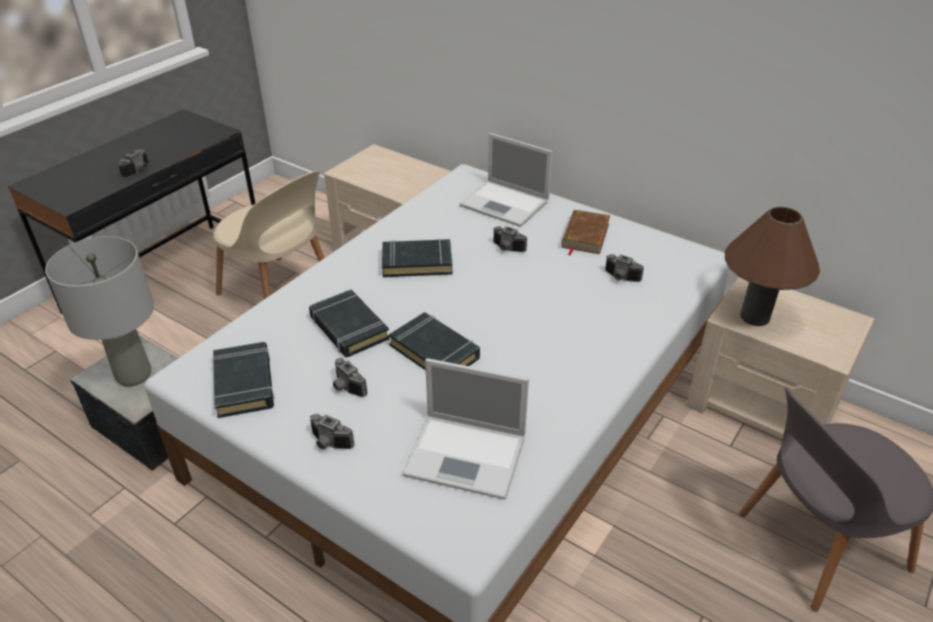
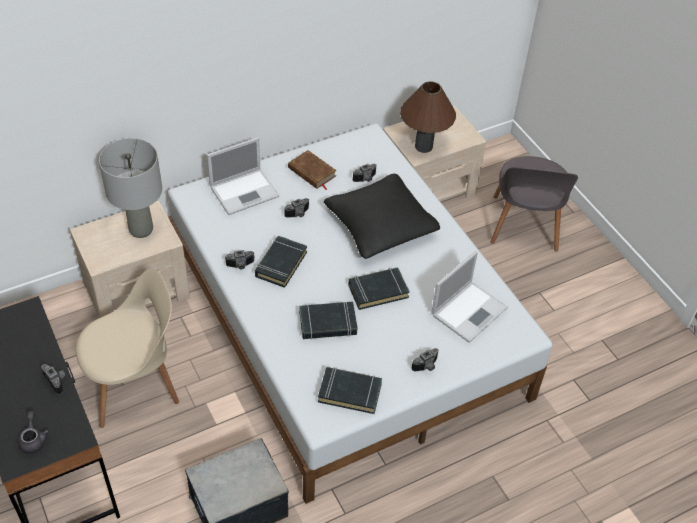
camera: 65 degrees left, 10 degrees up
(63, 183) = (33, 439): none -> grey teapot
(134, 374) = (233, 481): grey table lamp -> grey table lamp (140, 229)
(346, 388) = (384, 344): camera -> camera (240, 266)
(552, 316) = (380, 225): none -> black pillow

